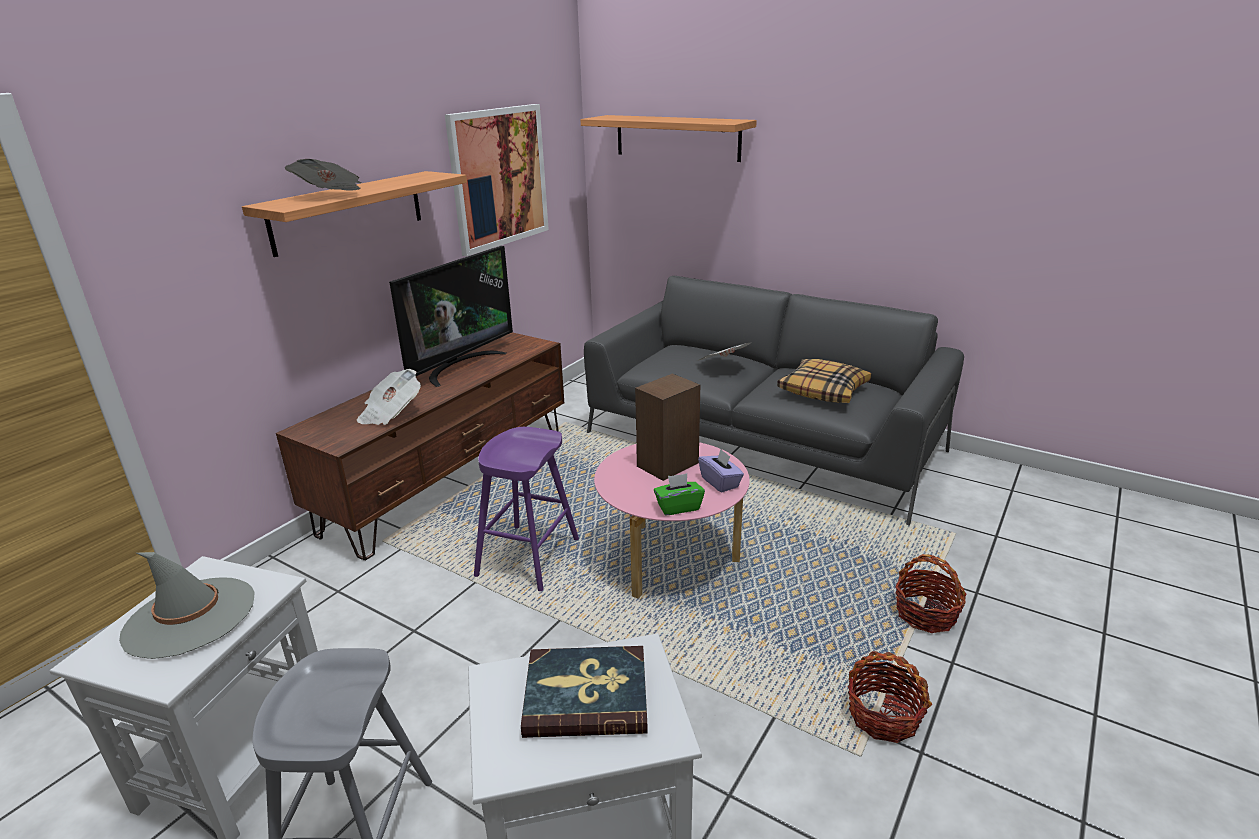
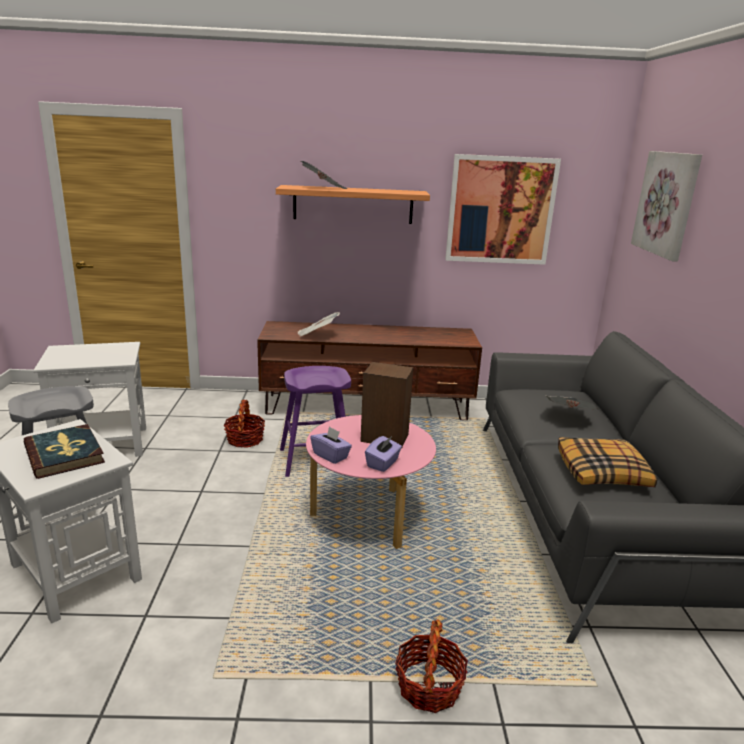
camera: 55 degrees right, 5 degrees down
(190, 617) = (92, 354): grey hat -> none
(460, 366) = (400, 332): television -> none
(677, 137) = (666, 204): shelf -> picture
(678, 507) = (331, 455): green tissue box -> purple tissue box
(883, 716) = (267, 683): basket -> basket (245, 439)

